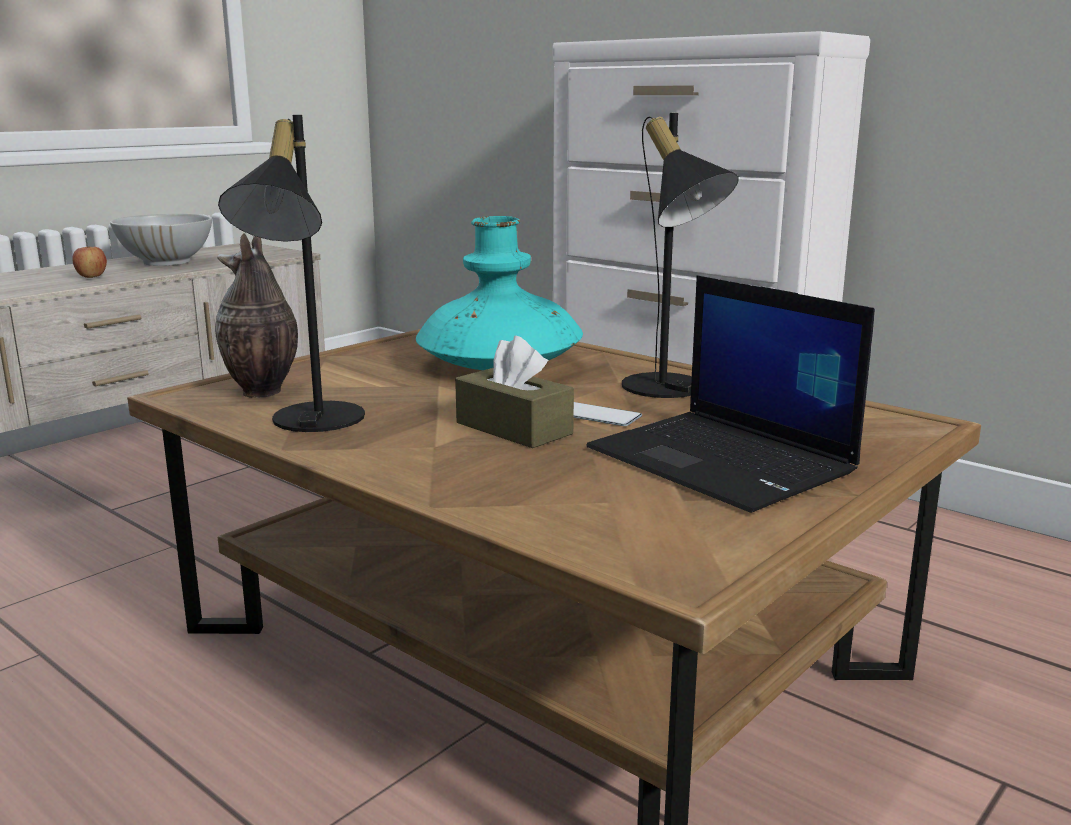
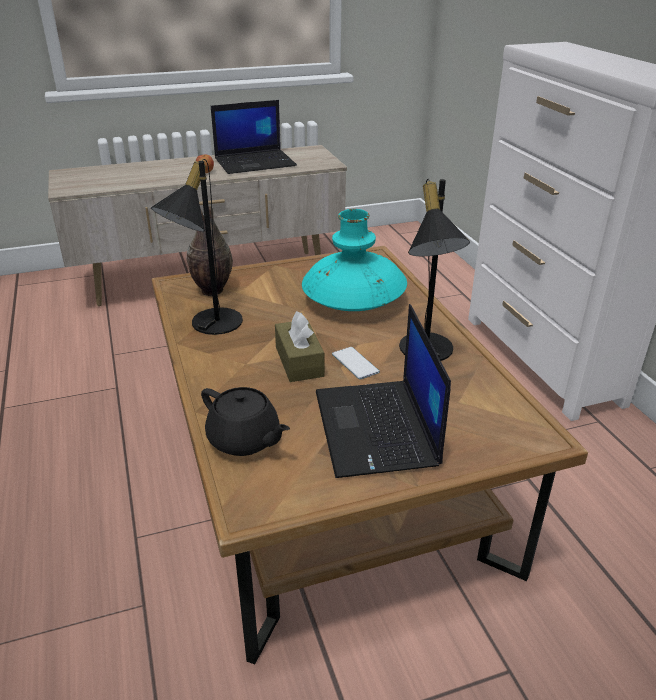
camera: 30 degrees right, 15 degrees up
(167, 262) = (255, 162): white bowl -> laptop
(561, 512) = (244, 440): none -> black teapot

